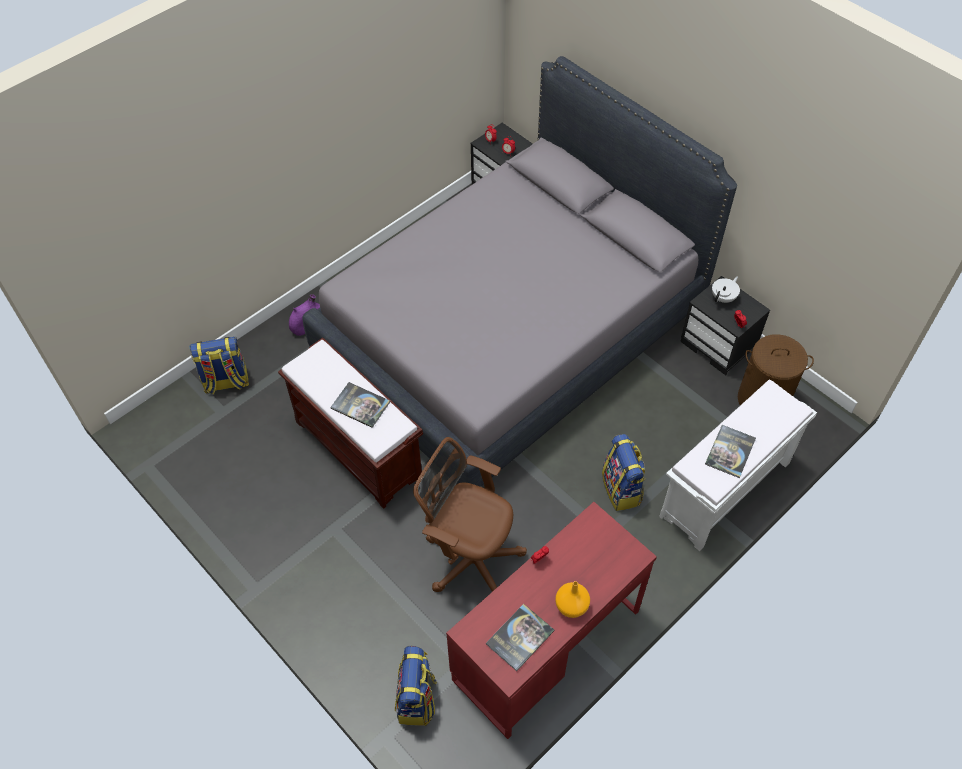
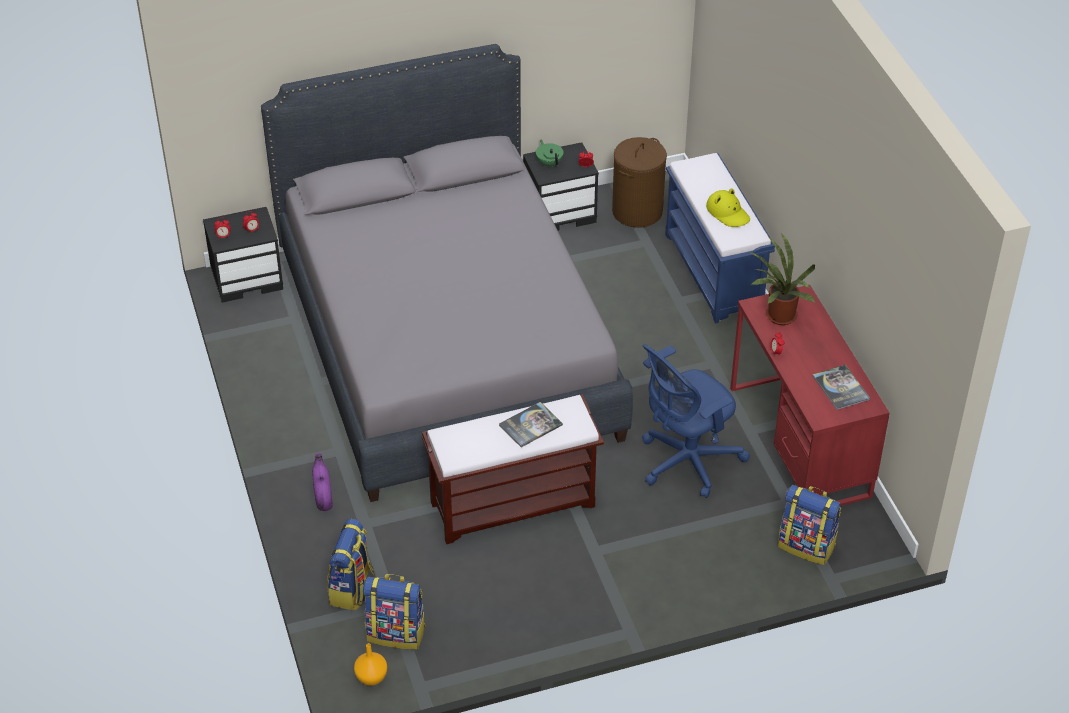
camera: 65 degrees left, 10 degrees down
(470, 558) = (685, 462): brown office chair -> blue office chair
(572, 607) = (829, 348): orange vase -> orange vase (372, 677)
(591, 544) = (778, 317): none -> potted plant
(622, 489) = (673, 335): backpack -> backpack (396, 633)
(723, 298) = (549, 163): white teapot -> green teapot
(724, 491) = (714, 273): white bench -> blue bench
(730, 451) = (728, 213): book -> yellow hat

